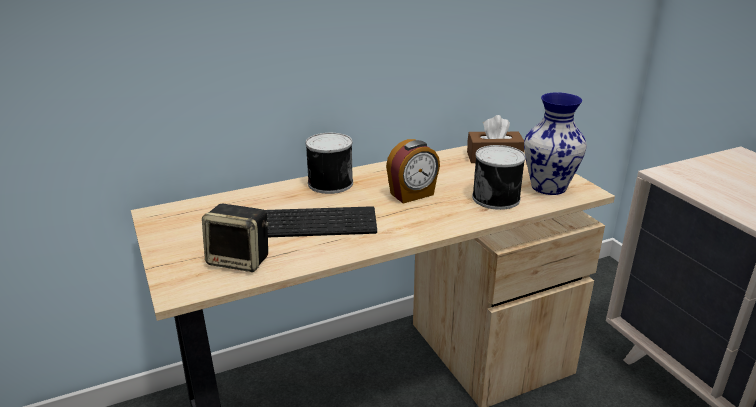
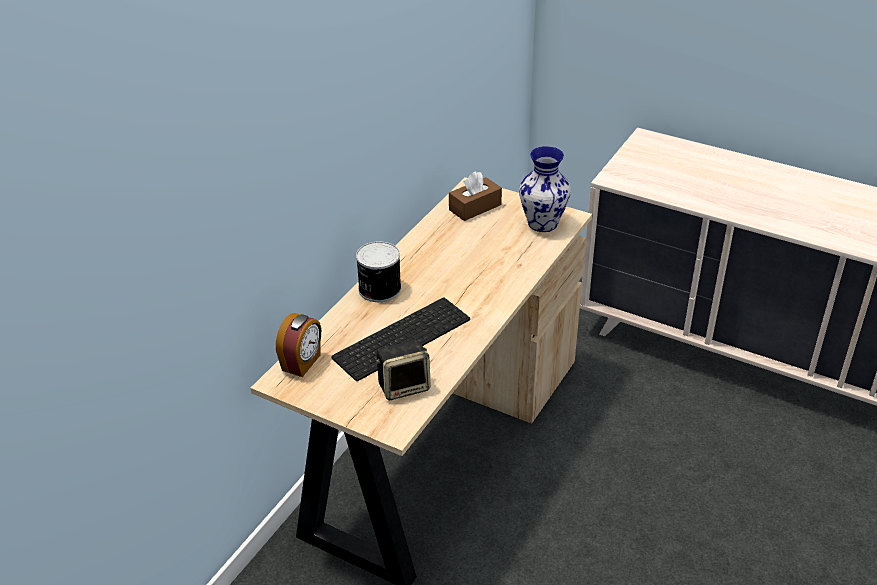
camera: 35 degrees left, 10 degrees up
(412, 195) = (455, 273): alarm clock -> alarm clock (302, 363)
(497, 198) = (518, 250): can -> none

